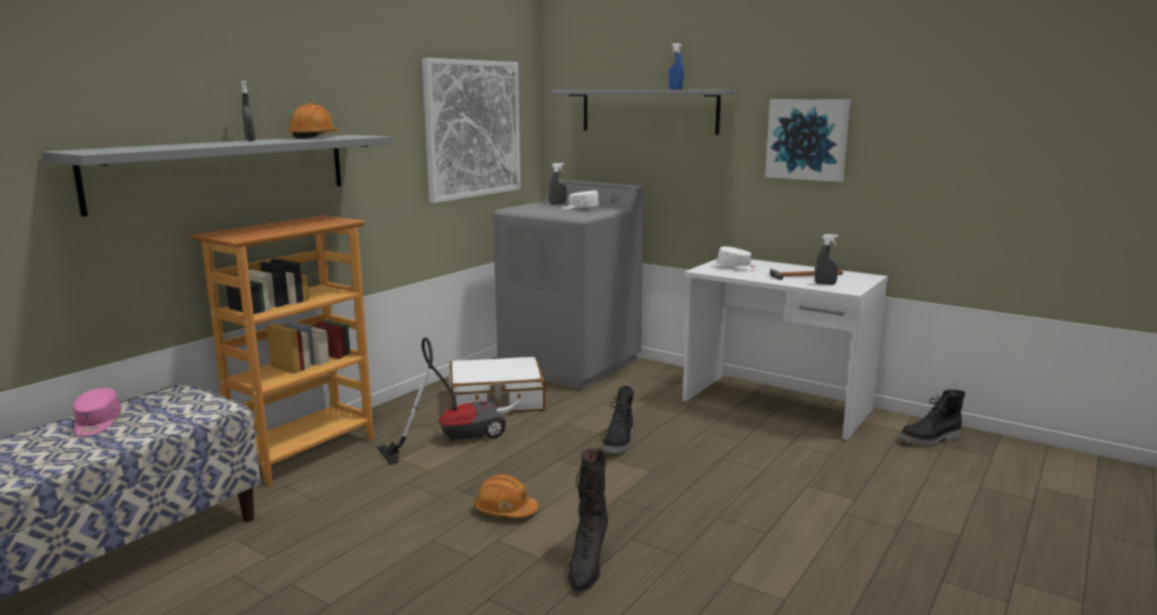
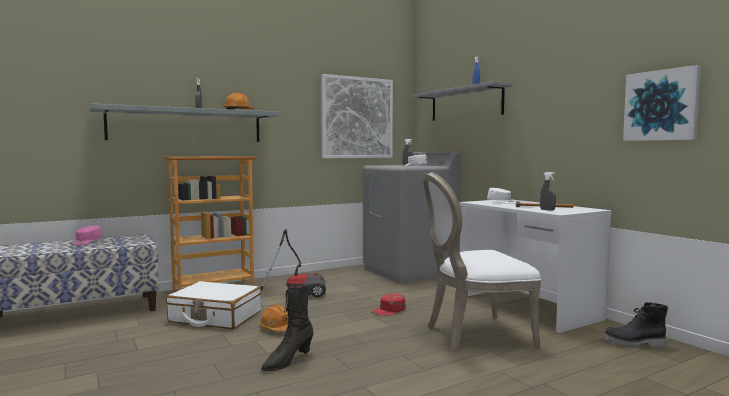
camera: 25 degrees right, 10 degrees down
(496, 400) = (342, 282): white suitcase -> white suitcase (215, 317)
(620, 443) = (389, 310): black boot -> red cap
(764, 464) = (474, 335): none -> white chair
(807, 139) = (556, 111): picture -> picture (661, 105)

